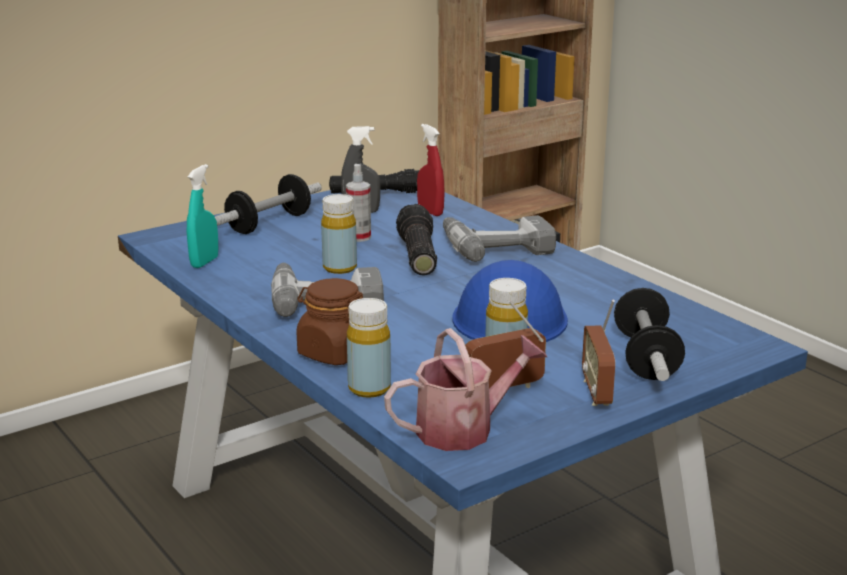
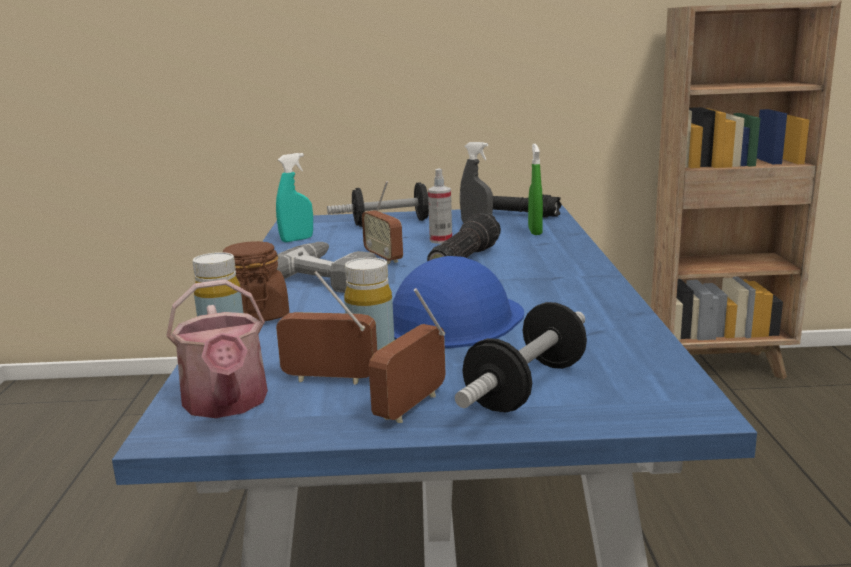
camera: 35 degrees right, 5 degrees down
(339, 268) = (384, 258): yellow bottle -> radio
(430, 212) = (535, 231): red spray bottle -> green spray bottle
(464, 429) = (227, 404): watering can -> watering can turned 60 degrees clockwise
(495, 245) = (548, 263): power drill -> none

